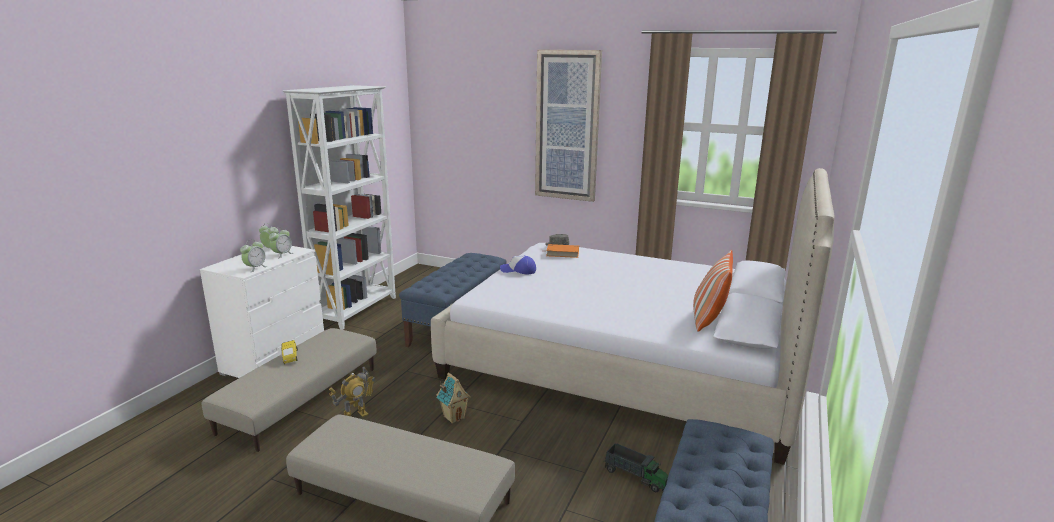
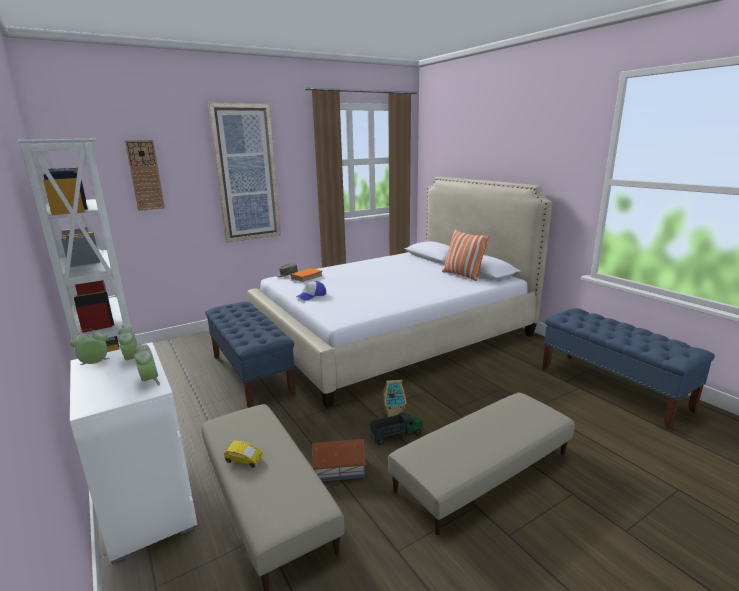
camera: 55 degrees left, 0 degrees up
(355, 416) = (338, 468): toy robot -> toy house
(477, 116) = (145, 175): none -> wall clock
(636, 476) = (517, 375): toy truck -> toy truck (396, 435)

